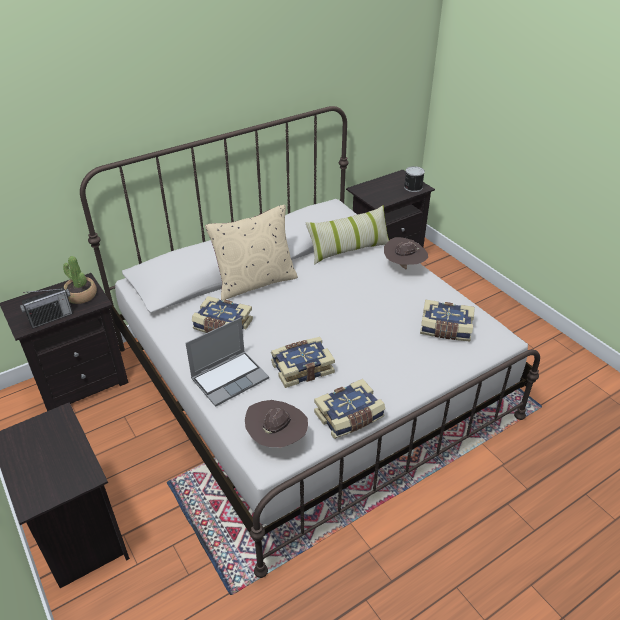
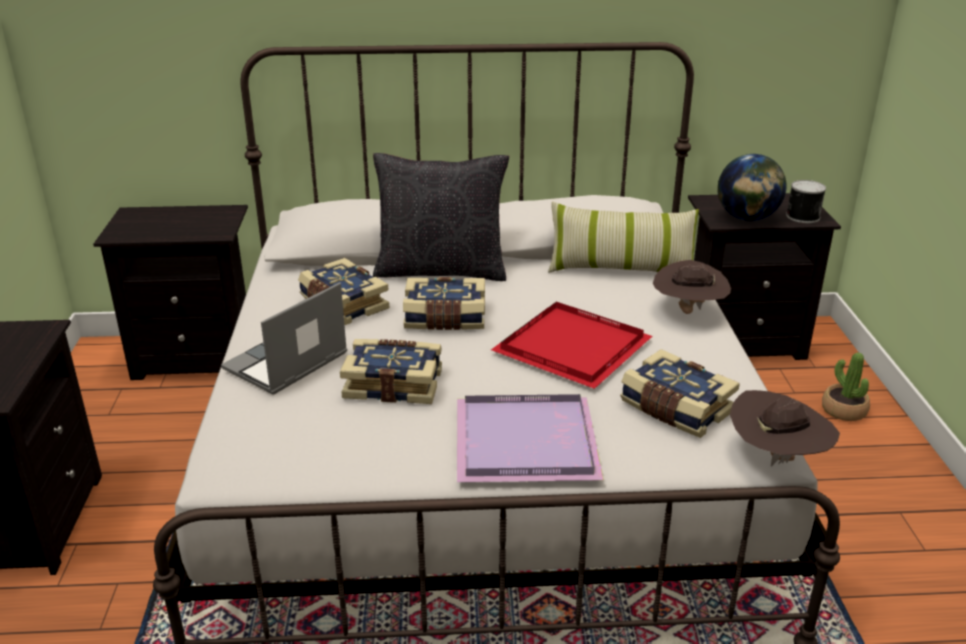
camera: 30 degrees right, 10 degrees down
(51, 318) = (152, 235): radio -> none
(81, 295) = (209, 223): potted plant -> potted plant (843, 410)
(230, 378) = (286, 363): laptop -> laptop turned 135 degrees clockwise
(255, 282) = (441, 270): beige pillow -> black pillow
(277, 438) = (265, 453): brown hat -> brown hat (777, 457)
(349, 417) = (393, 467): book -> book (445, 318)
(370, 311) = (573, 349): none -> red tray
(388, 196) = (746, 218): none -> globe
(399, 376) = (528, 444): none -> purple tray

